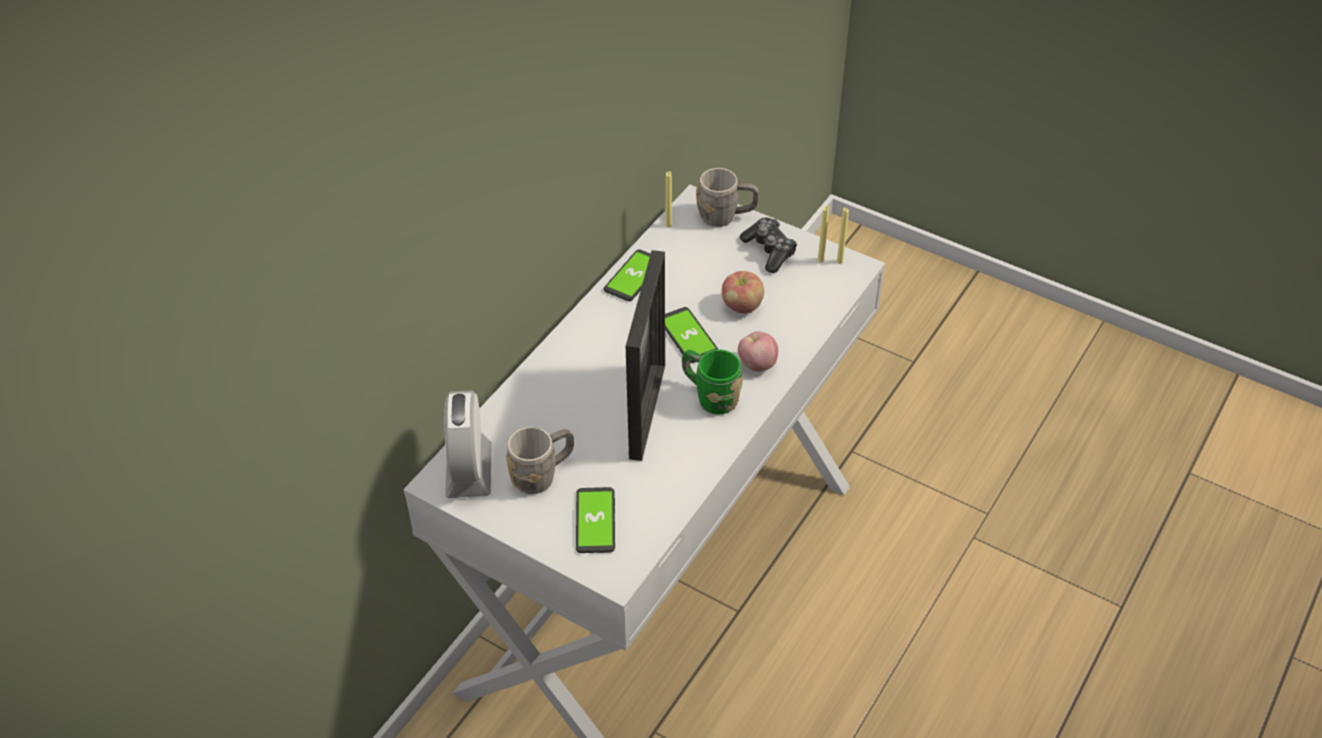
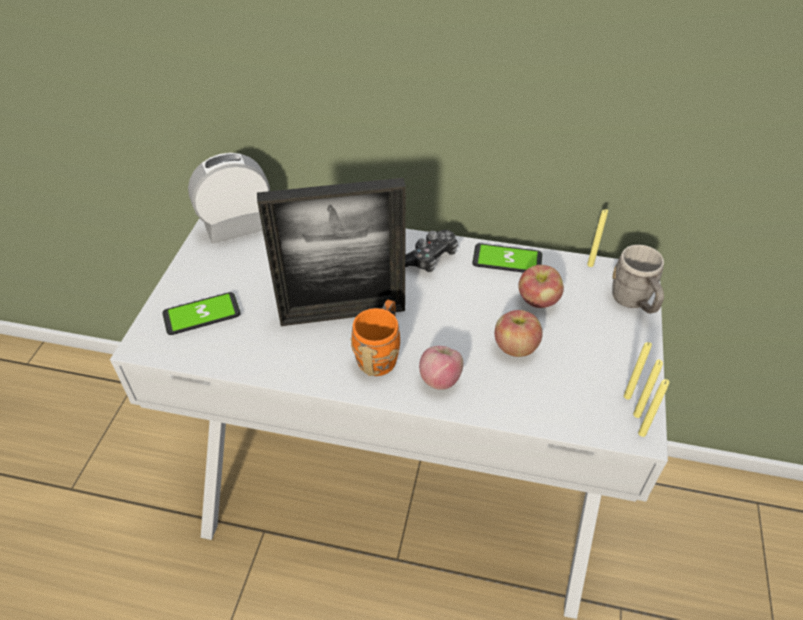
camera: 70 degrees right, 0 degrees up
(542, 475) = (245, 268): grey mug -> none
(688, 336) = (451, 317): phone -> none
(696, 274) = (538, 301): none -> apple
(710, 396) = (380, 353): green mug -> orange mug
(769, 251) = (609, 349): game controller -> game controller (430, 258)
(857, 266) = (642, 433): none -> yellow candle

